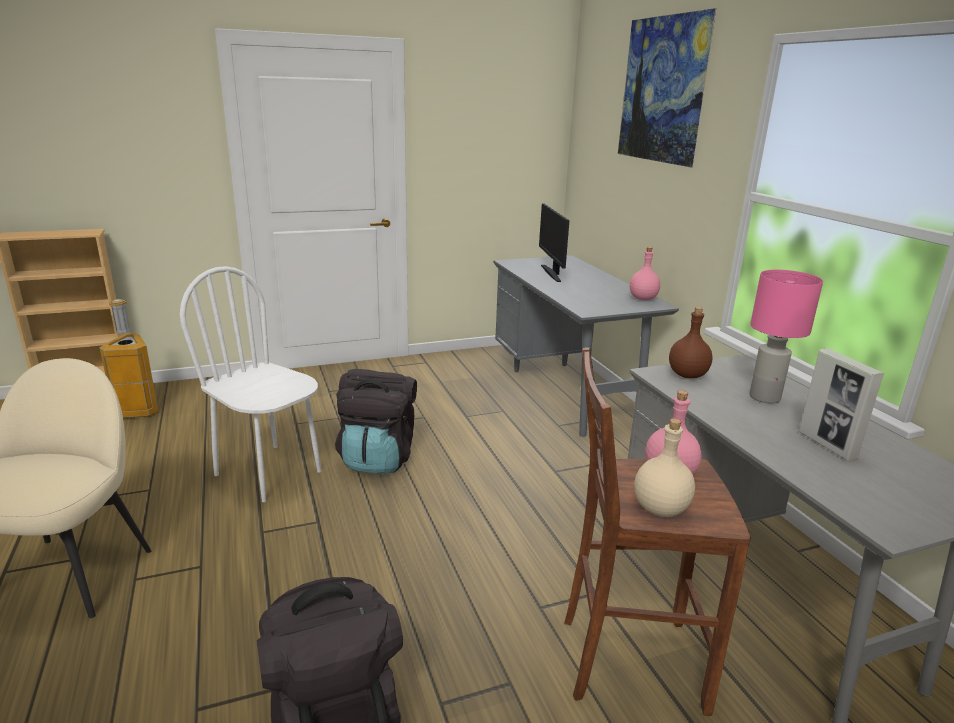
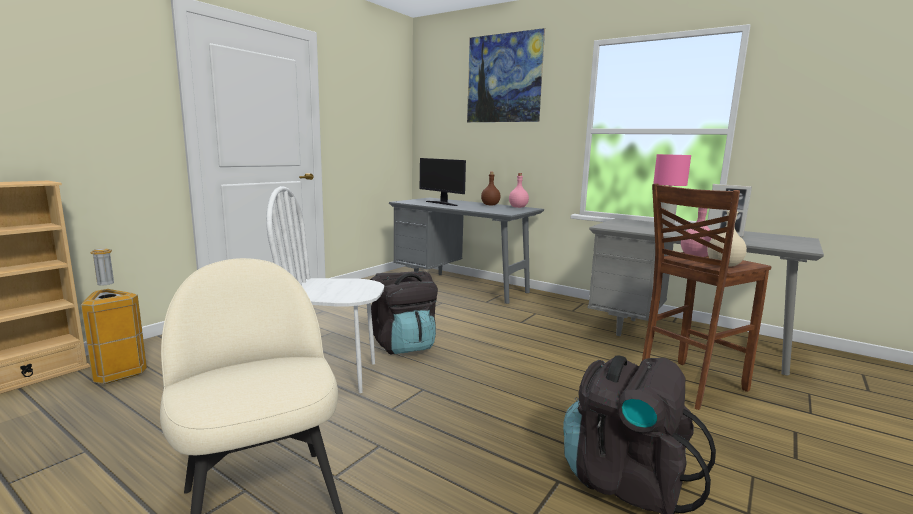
camera: 35 degrees left, 10 degrees down
(688, 375) = (618, 225): brown bottle -> brown bottle (490, 205)

